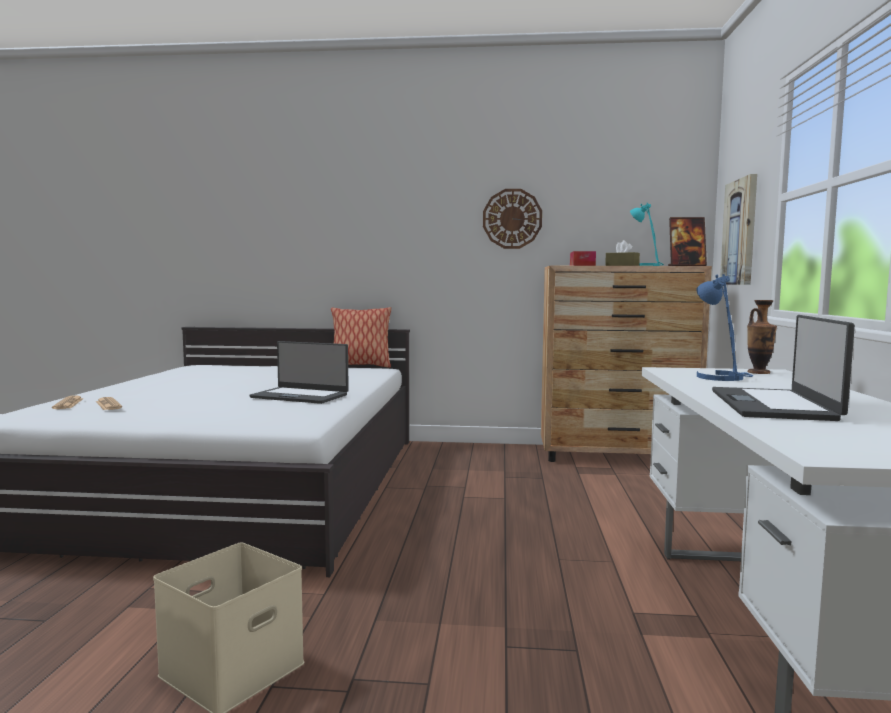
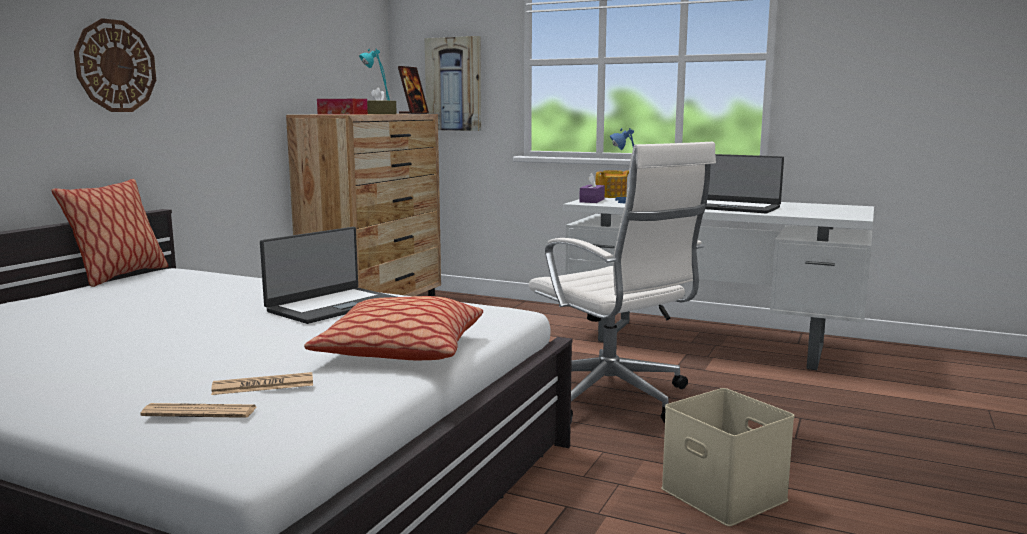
camera: 70 degrees left, 5 degrees up
(184, 416) = (400, 350): none -> pillow
(470, 583) = (612, 399): none -> white office chair
(512, 219) = (251, 54): wall clock -> wall clock (115, 66)
(691, 370) = (592, 200): none -> purple tissue box
(758, 372) = (613, 196): vase -> teapot

